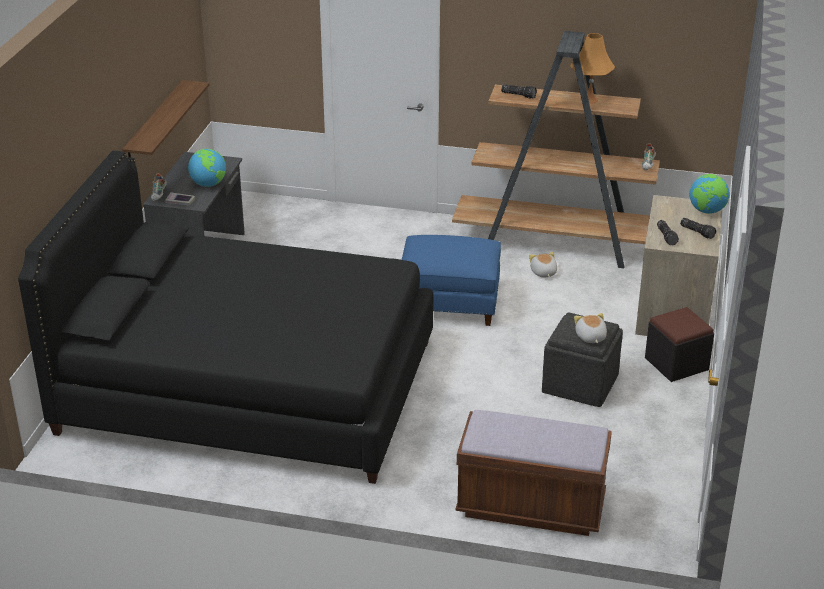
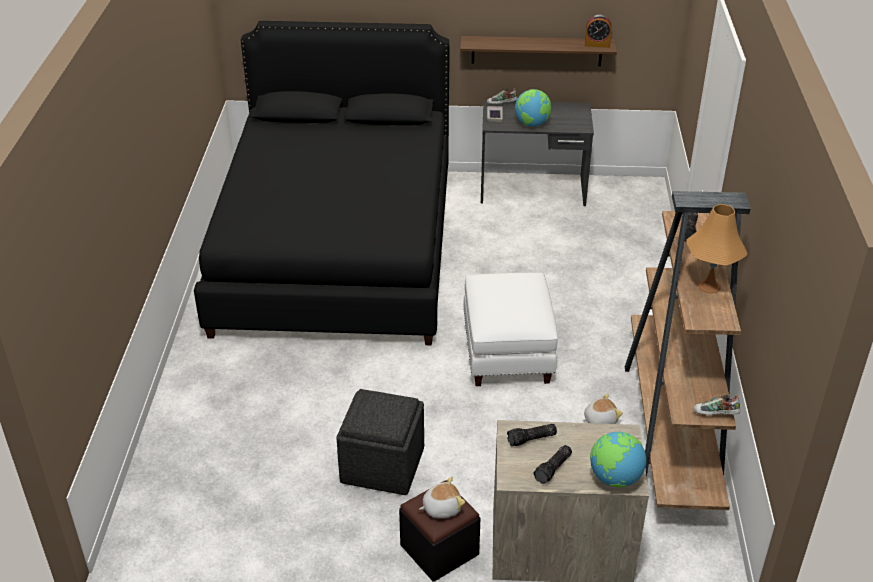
camera: 80 degrees right, 5 degrees up
(189, 88) = (597, 44): none -> alarm clock
(449, 305) = (506, 352): blue ottoman -> white ottoman
(531, 506) = (176, 440): brown bench -> none
(590, 337) = (367, 418): plush toy -> plush toy (441, 507)

